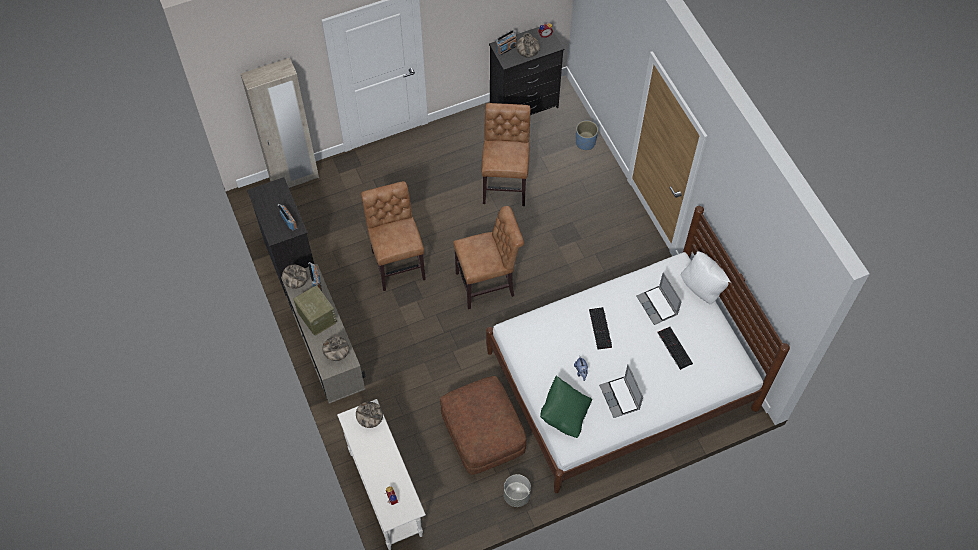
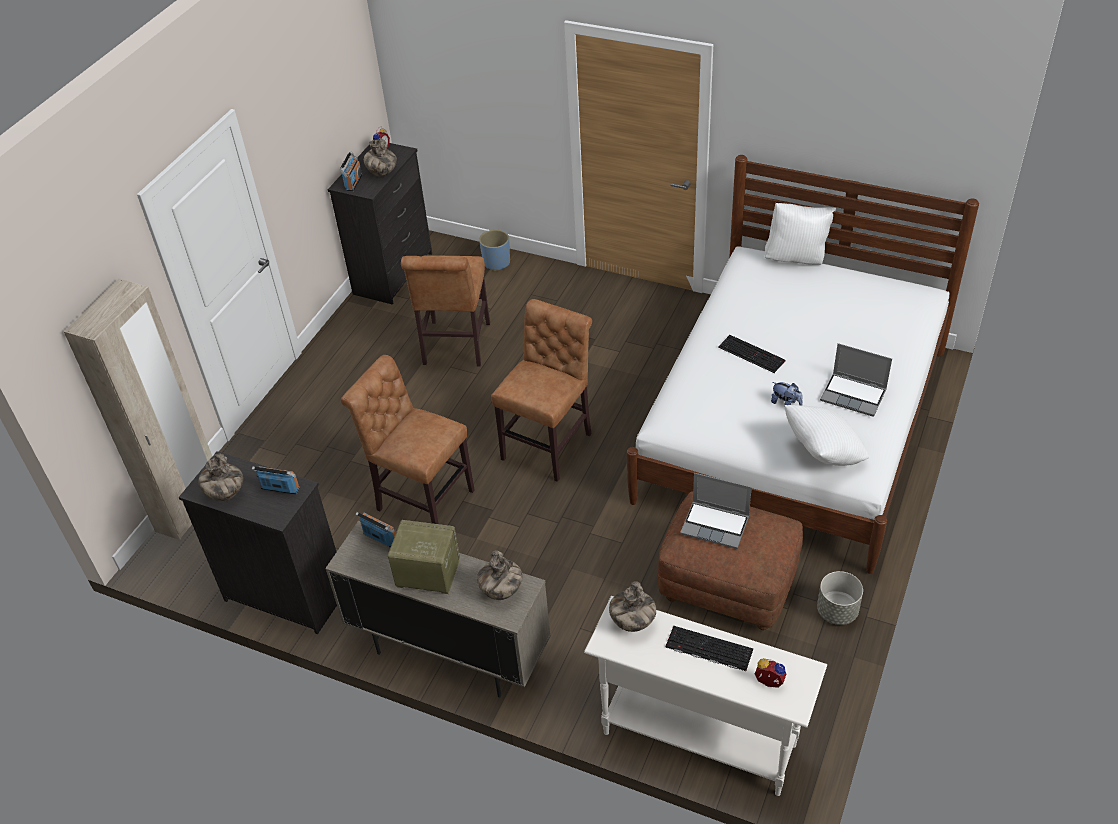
camera: 40 degrees left, 15 degrees down
(296, 282) = (353, 558): vase -> vase (225, 494)
(505, 183) = (455, 347): brown chair -> brown chair turned 135 degrees counterclockwise
(564, 414) = (823, 452): green pillow -> white pillow
(657, 306) = (778, 297): laptop -> laptop (716, 525)
(674, 347) = (841, 318): keyboard -> keyboard (707, 649)

